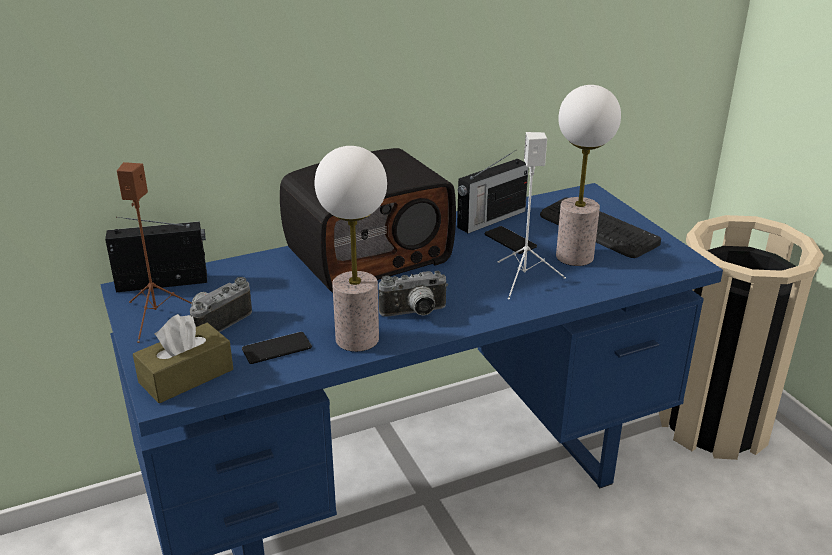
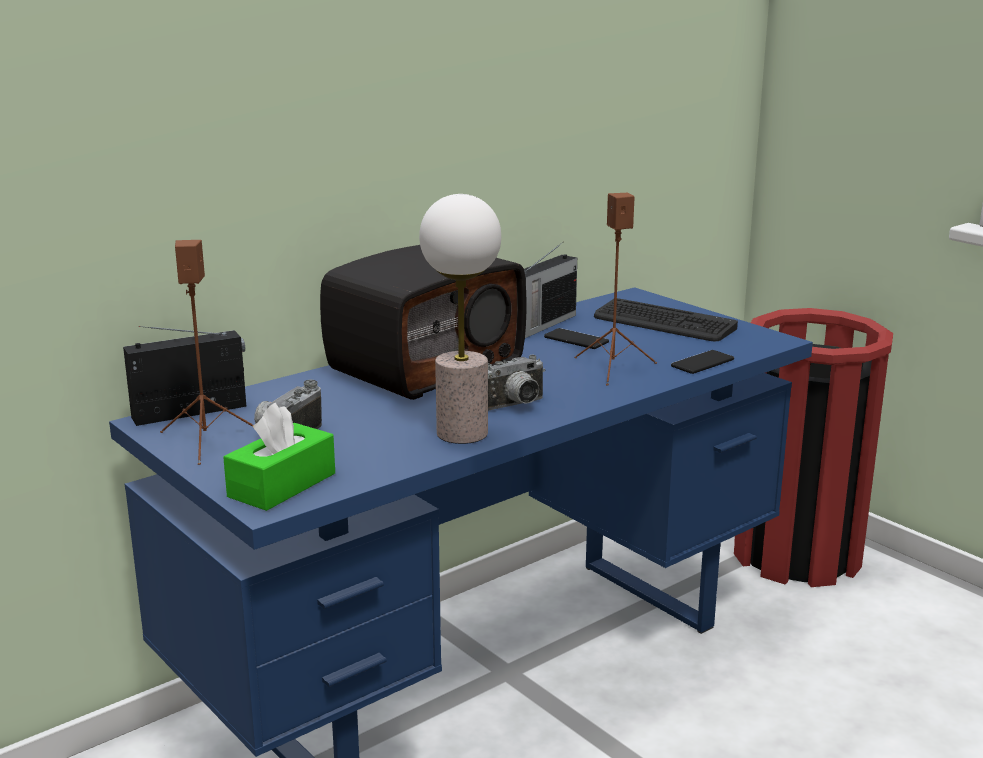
camera: 15 degrees left, 10 degrees down
(186, 376) = (282, 485): brown tissue box -> green tissue box
(277, 349) = (374, 451): phone -> phone (702, 363)
(524, 279) = (613, 368): white speaker -> brown speaker
(574, 256) = (654, 345): table lamp -> none
(714, 422) = (797, 554): beige trash can -> red trash can

